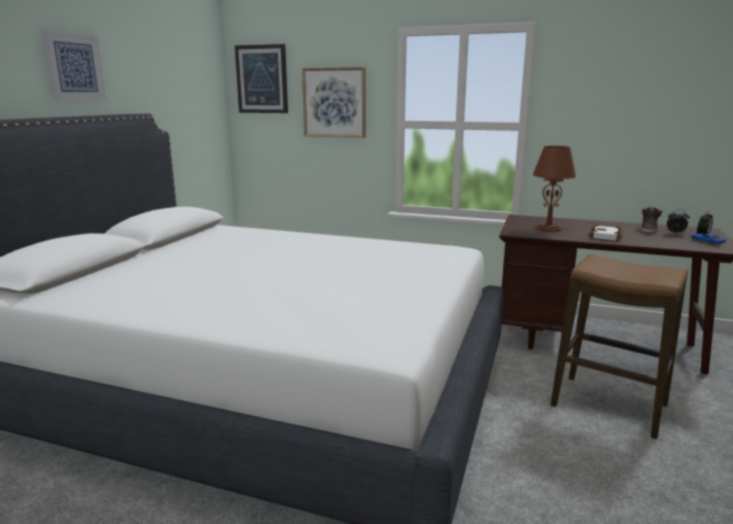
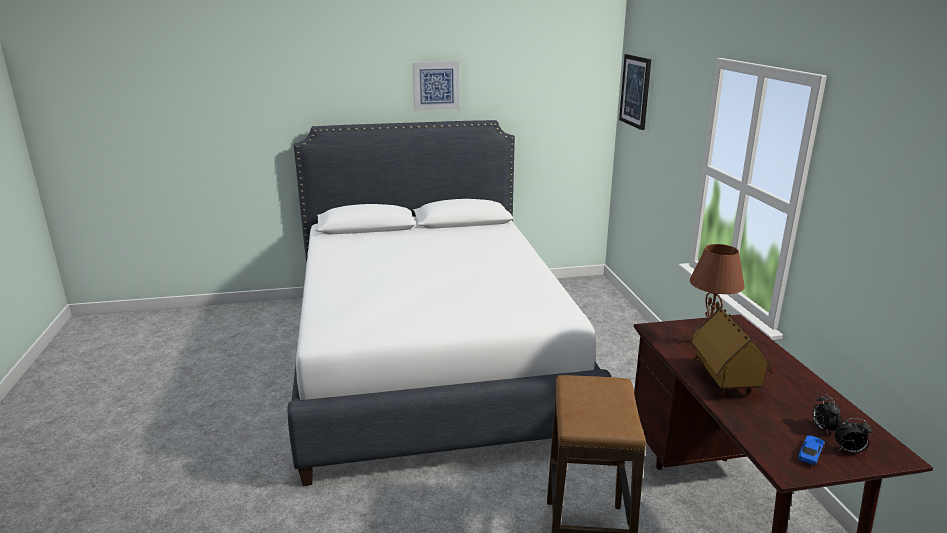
camera: 60 degrees right, 5 degrees up
(334, 103) = (670, 129): picture -> none
(607, 236) = (724, 381): white book -> toy house
(649, 230) = (813, 407): black shoe -> none

